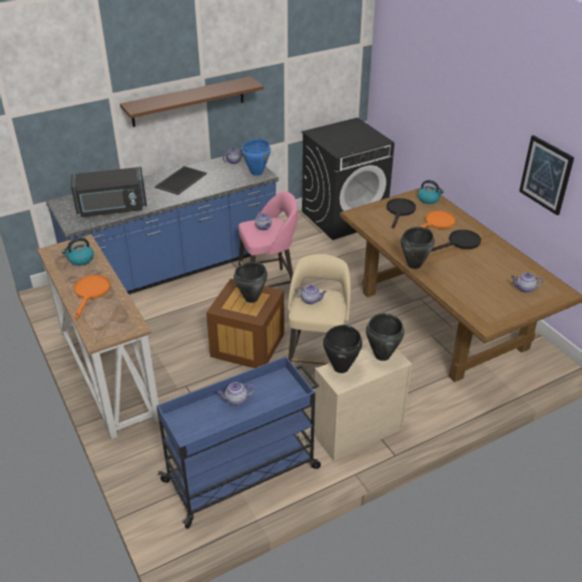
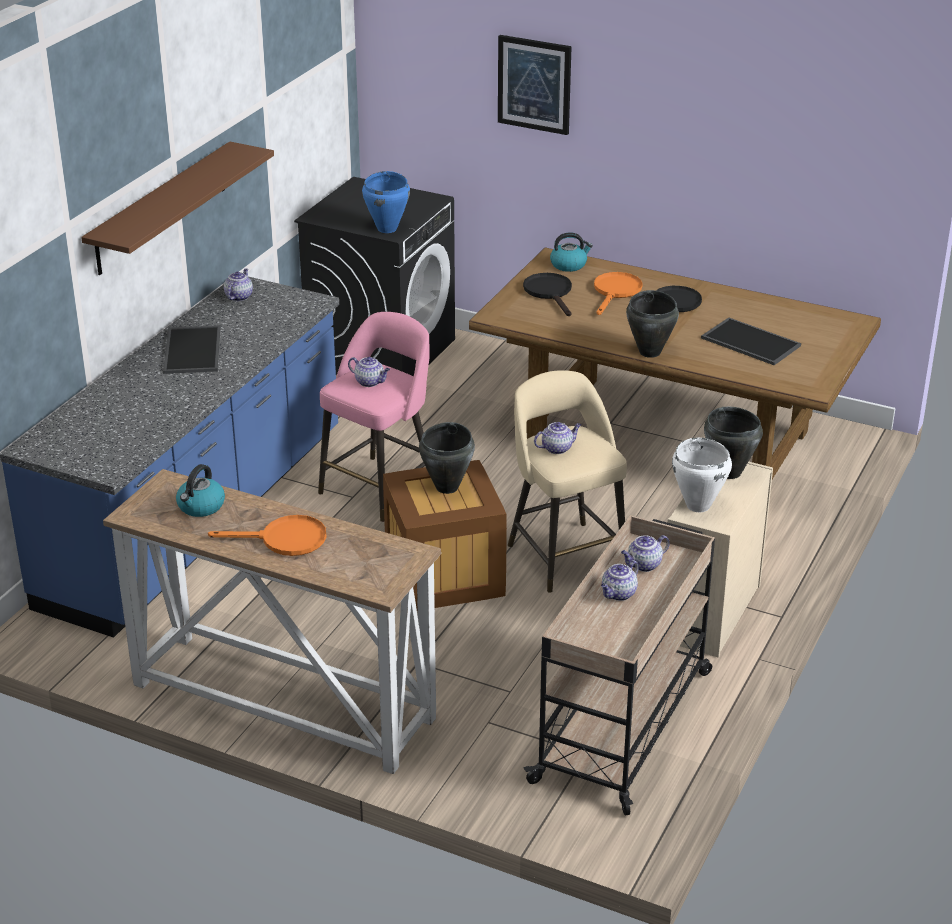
camera: 35 degrees left, 5 degrees down
(91, 293) = (284, 540): orange frying pan -> orange frying pan turned 120 degrees clockwise
(112, 208) = (136, 425): black microwave -> none
(243, 474) = (624, 724): blue cart -> beige cart
(257, 173) = (298, 301): blue cooking pot -> blue cooking pot (387, 229)
(340, 368) = (697, 506): black cooking pot -> white cooking pot
(480, 280) = (749, 342): none -> tray
(524, 288) = (808, 333): teapot -> teapot (643, 565)
(546, 174) = (766, 168): picture -> picture (534, 84)

